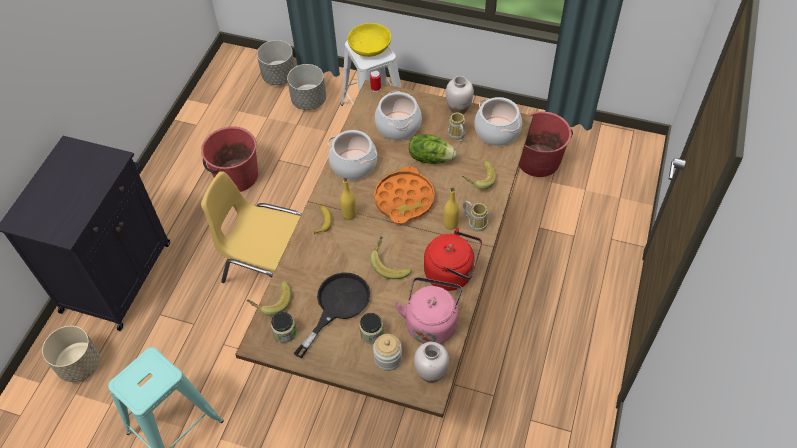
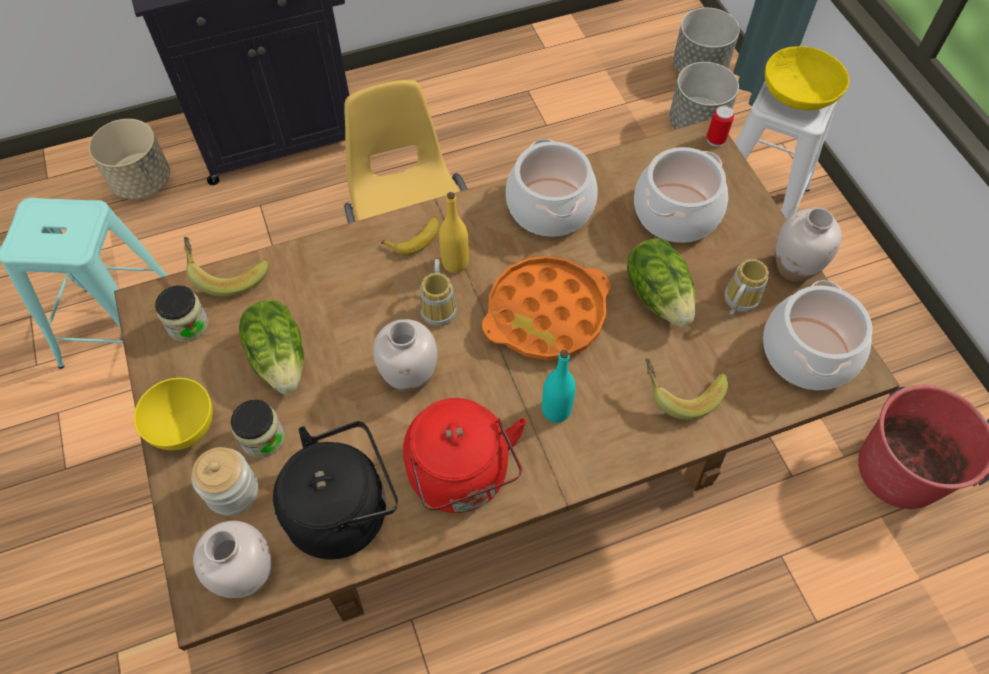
camera: 50 degrees right, 5 degrees up
(236, 176) = (511, 135): red bucket -> none
(337, 306) = (281, 358): black frying pan -> lettuce
(340, 361) = (185, 427): none -> yellow bowl
(390, 264) = (410, 377): banana -> white vase
(431, 322) = (344, 509): pink kettle -> black kettle
(450, 224) = (556, 410): yellow bottle -> turquoise bottle
(476, 222) = (593, 445): mug -> mug (441, 307)

